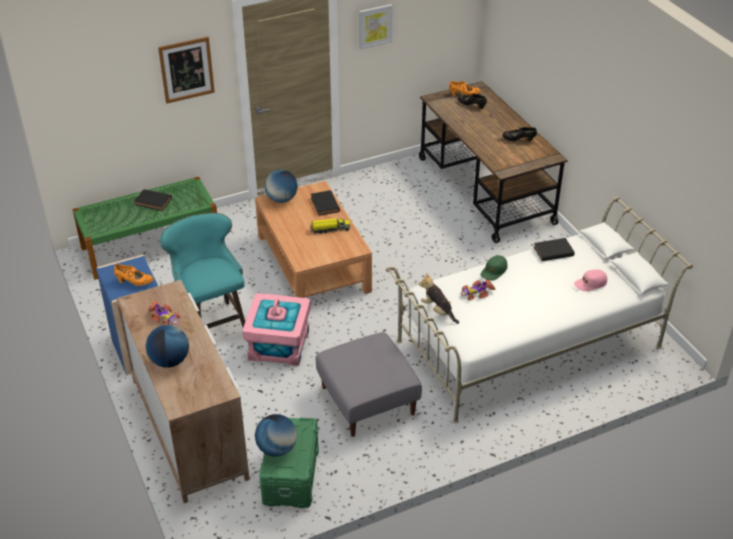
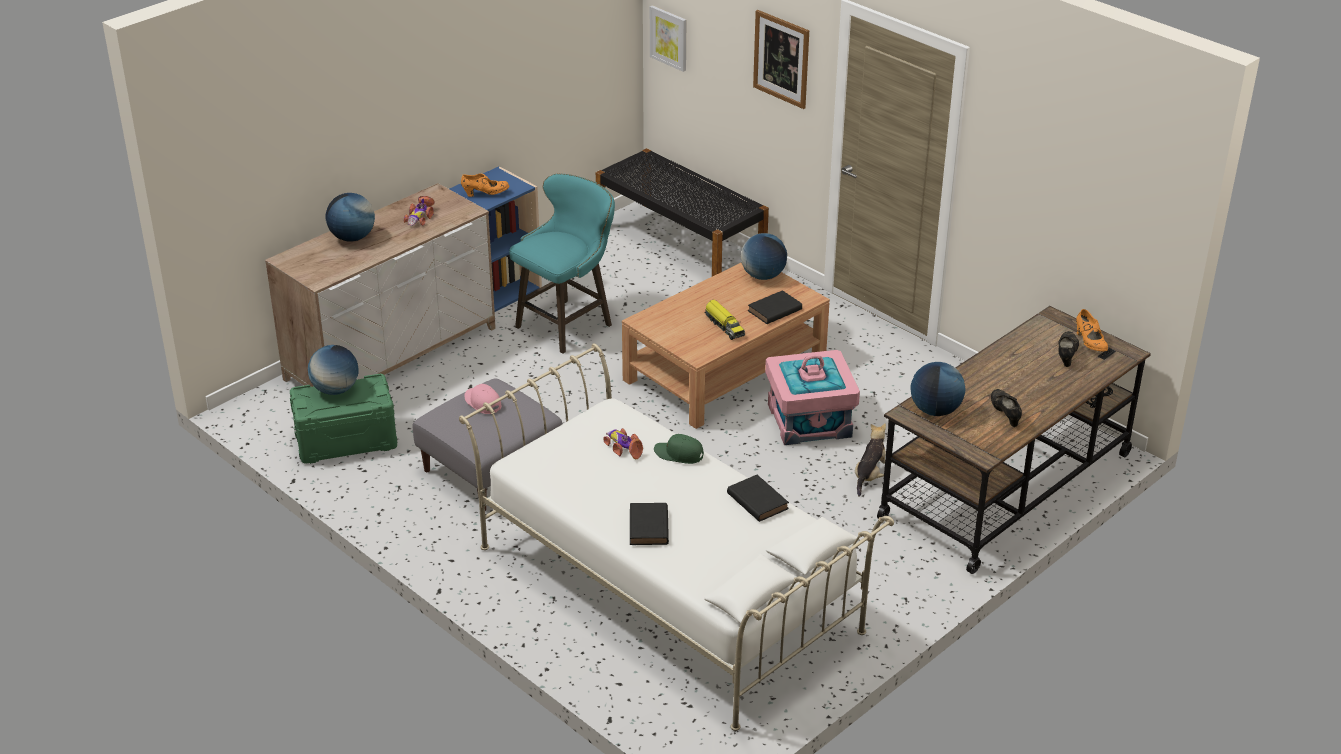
camera: 70 degrees right, 5 degrees down
(134, 282) = (485, 194): orange shoe -> orange shoe turned 90 degrees counterclockwise
(150, 245) = (681, 245): green bench -> black bench
(154, 202) = (694, 192): black book -> black book (648, 528)
(278, 344) = (555, 380): pink storage box -> pink storage box (809, 420)
(375, 26) = (1010, 152): picture -> picture (669, 37)
(438, 311) = (571, 423): plush toy -> plush toy (870, 476)
(505, 161) = (935, 410): none -> globe
(590, 284) = (702, 546): pink cap -> pink cap (482, 403)

